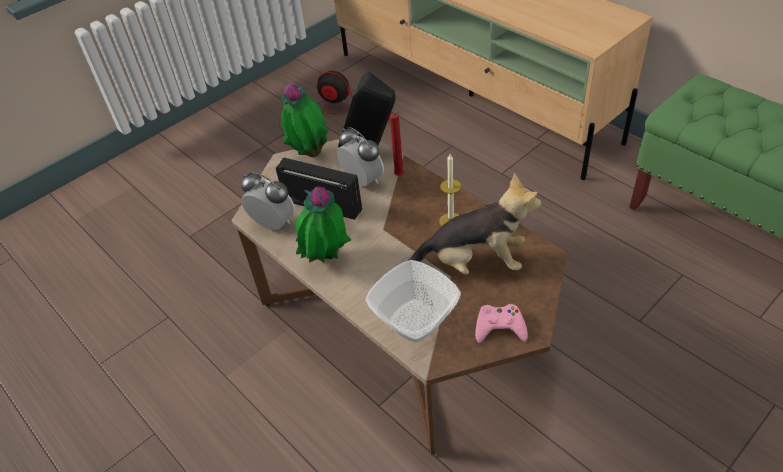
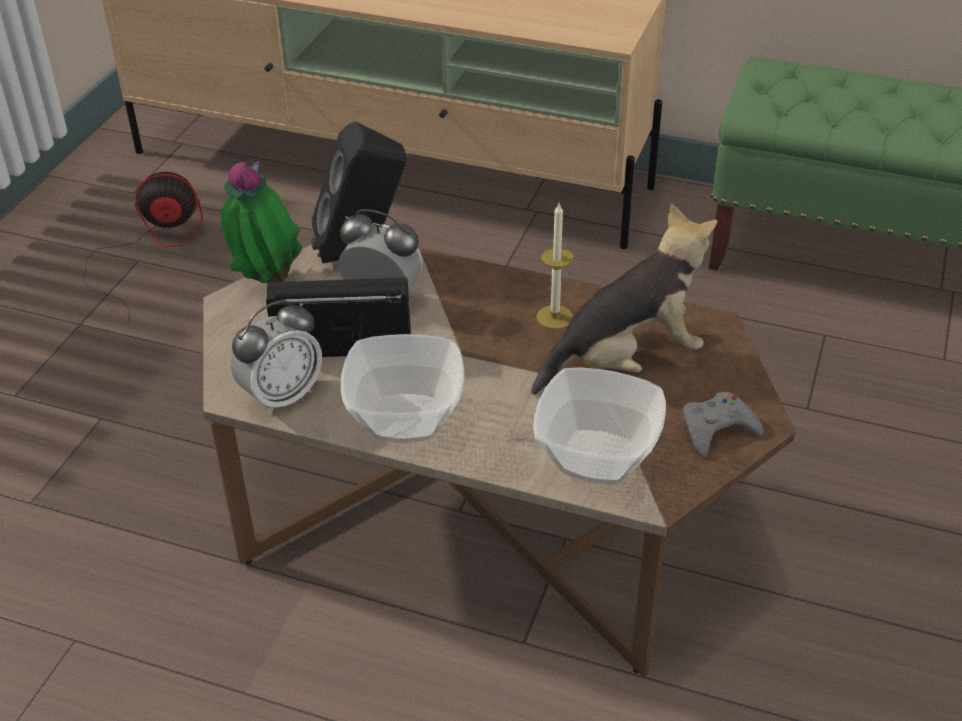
camera: 30 degrees left, 5 degrees down
(273, 224) = (282, 396): alarm clock -> alarm clock turned 135 degrees clockwise
(326, 260) = (407, 420): potted plant -> bowl
(400, 176) = (436, 277): red candle -> none
(500, 327) = (717, 429): pink game controller -> grey game controller

